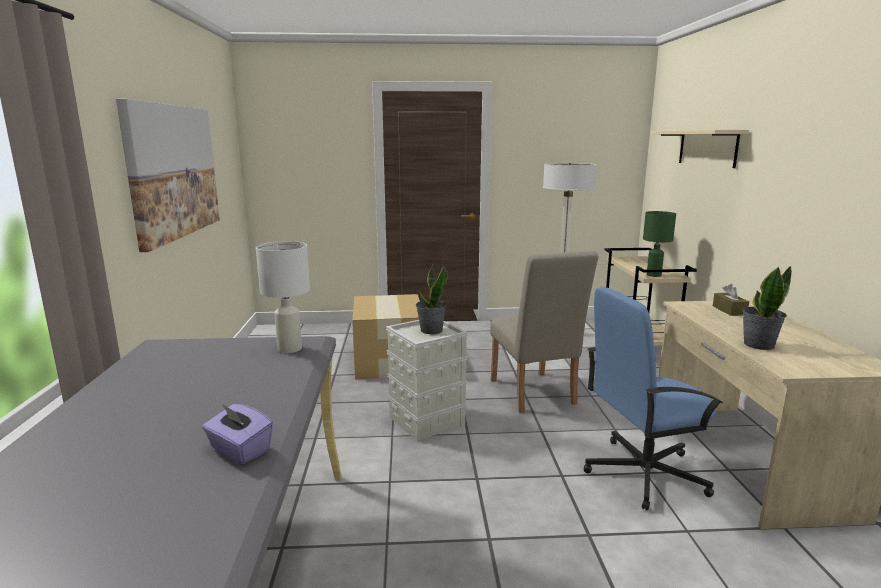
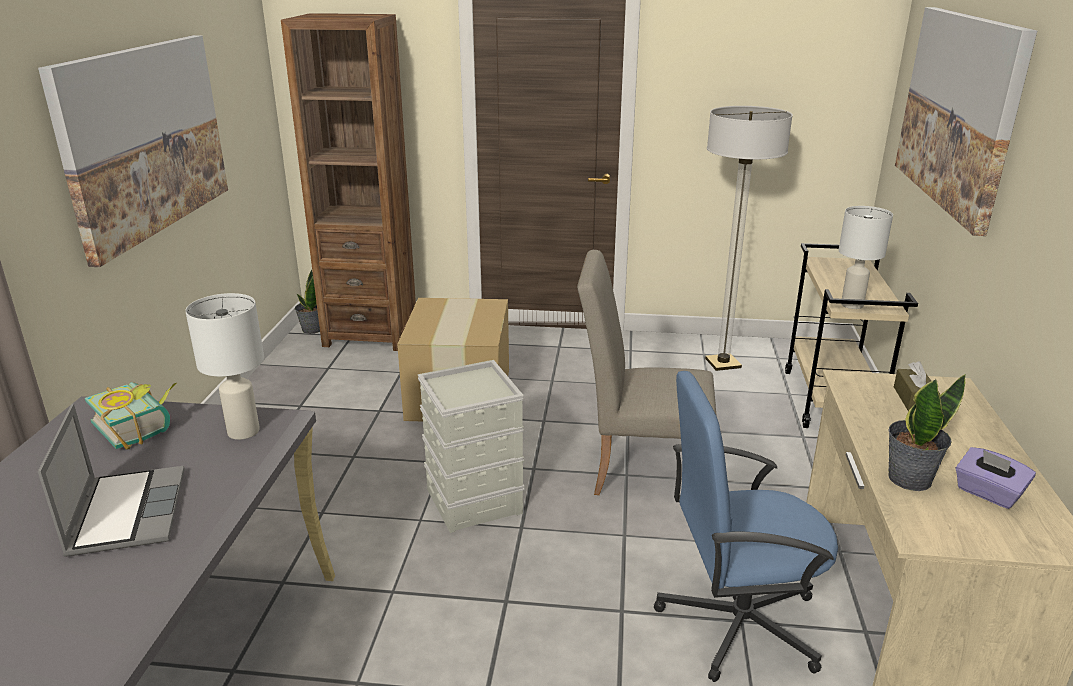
camera: 10 degrees right, 10 degrees up
(205, 351) = (141, 426): none -> book
(222, 397) = (126, 512): none -> laptop
(239, 450) = (107, 606): purple tissue box -> purple tissue box (988, 493)
(310, 332) = (371, 334): none -> brown bookcase
(431, 330) = (478, 385): potted plant -> potted plant (312, 329)
(534, 395) = (639, 472): beige chair -> beige chair turned 105 degrees clockwise
(654, 275) = (852, 304): green table lamp -> white table lamp
(707, 148) = (958, 110): beige shelf -> picture

